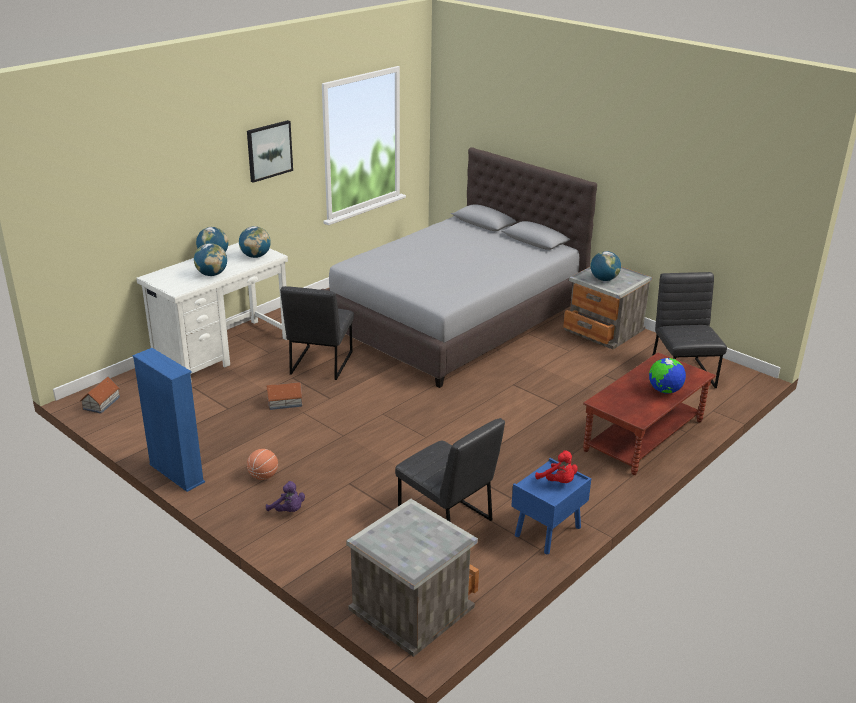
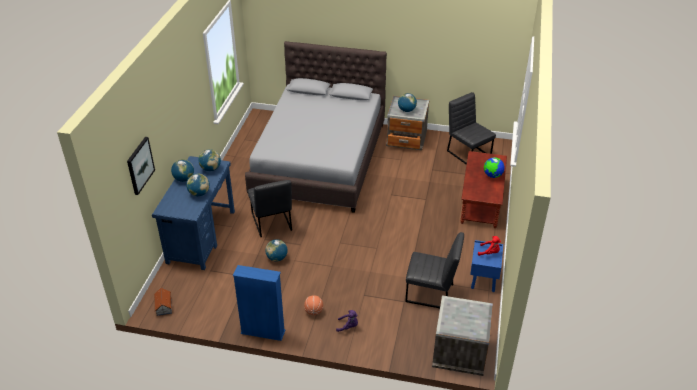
camera: 30 degrees left, 10 degrees up
(222, 350) = (201, 236): white desk -> blue desk
(269, 150) = (189, 92): picture -> picture (140, 165)
(284, 402) = (277, 258): toy house -> globe

